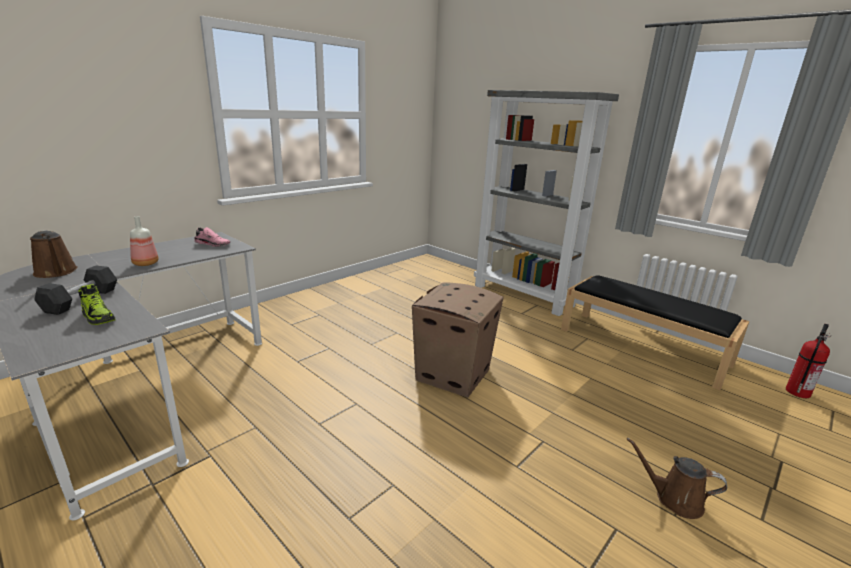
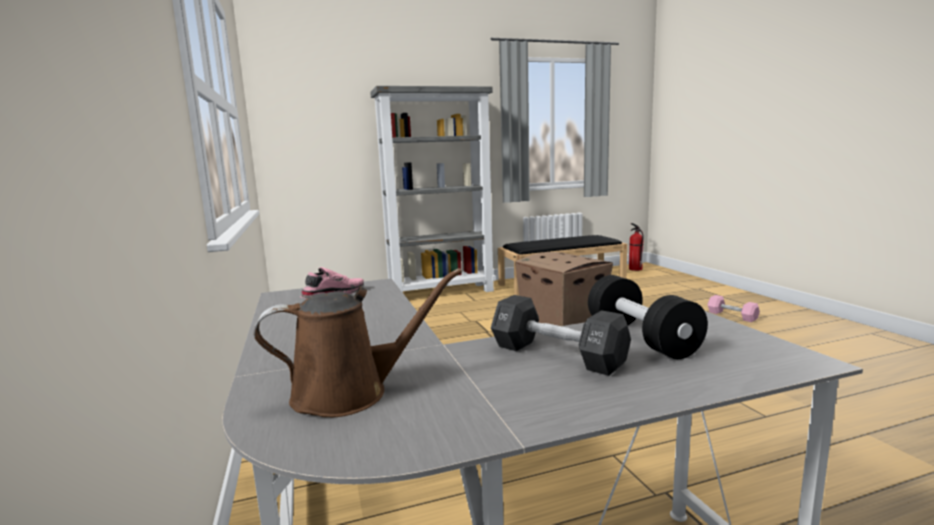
camera: 60 degrees left, 10 degrees down
(98, 317) = (641, 338): shoe -> black dumbbell
(145, 264) = (388, 327): bottle -> none
(674, 499) = (732, 316): brown watering can -> pink dumbbell

